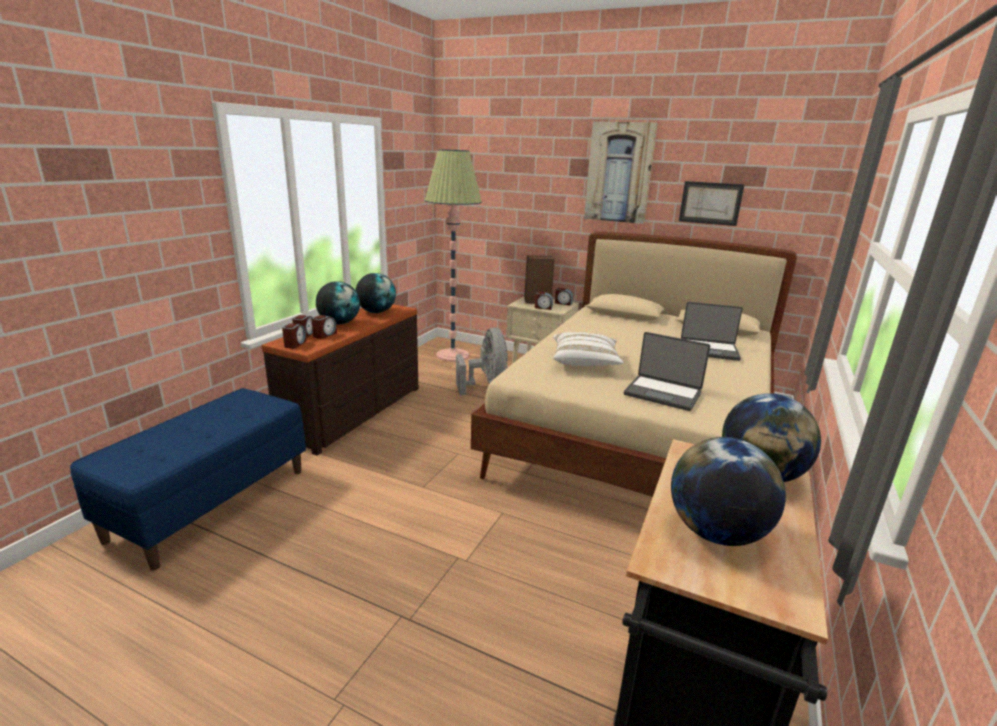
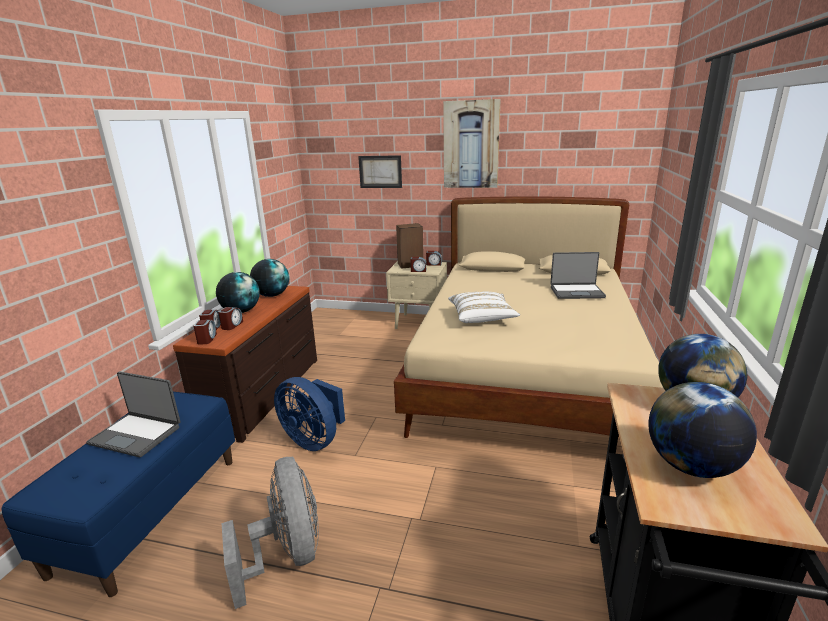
camera: 10 degrees left, 0 degrees up
(387, 464) = (314, 439): none -> blue fan
(452, 355) = (337, 323): floor lamp -> none
(486, 385) = (378, 347): grey fan -> grey fan (287, 555)
(663, 393) = (560, 337): laptop -> laptop (137, 434)
(710, 203) = (552, 165): picture -> picture (380, 171)

